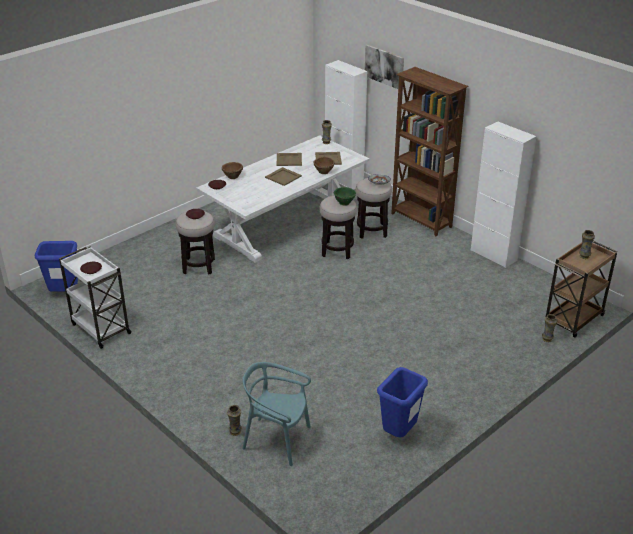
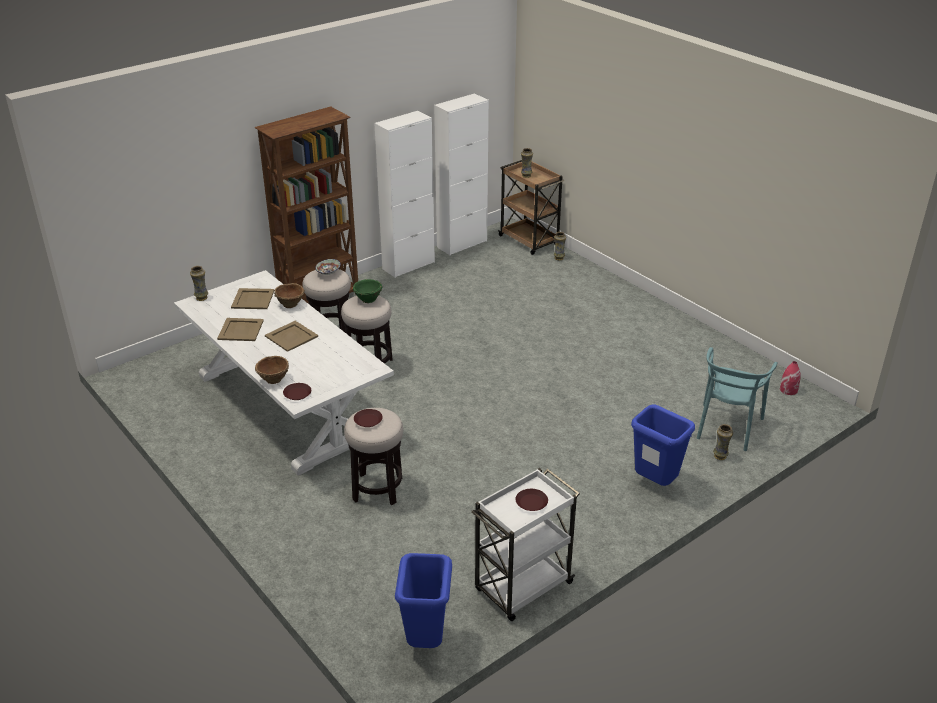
camera: 85 degrees left, 0 degrees up
(342, 491) = (788, 390): none -> red vase
(343, 180) = (188, 349): white cabinet -> white cabinet (462, 244)
(384, 66) = (202, 157): picture -> none
(398, 434) = (705, 352): blue trash can -> blue trash can (655, 484)

